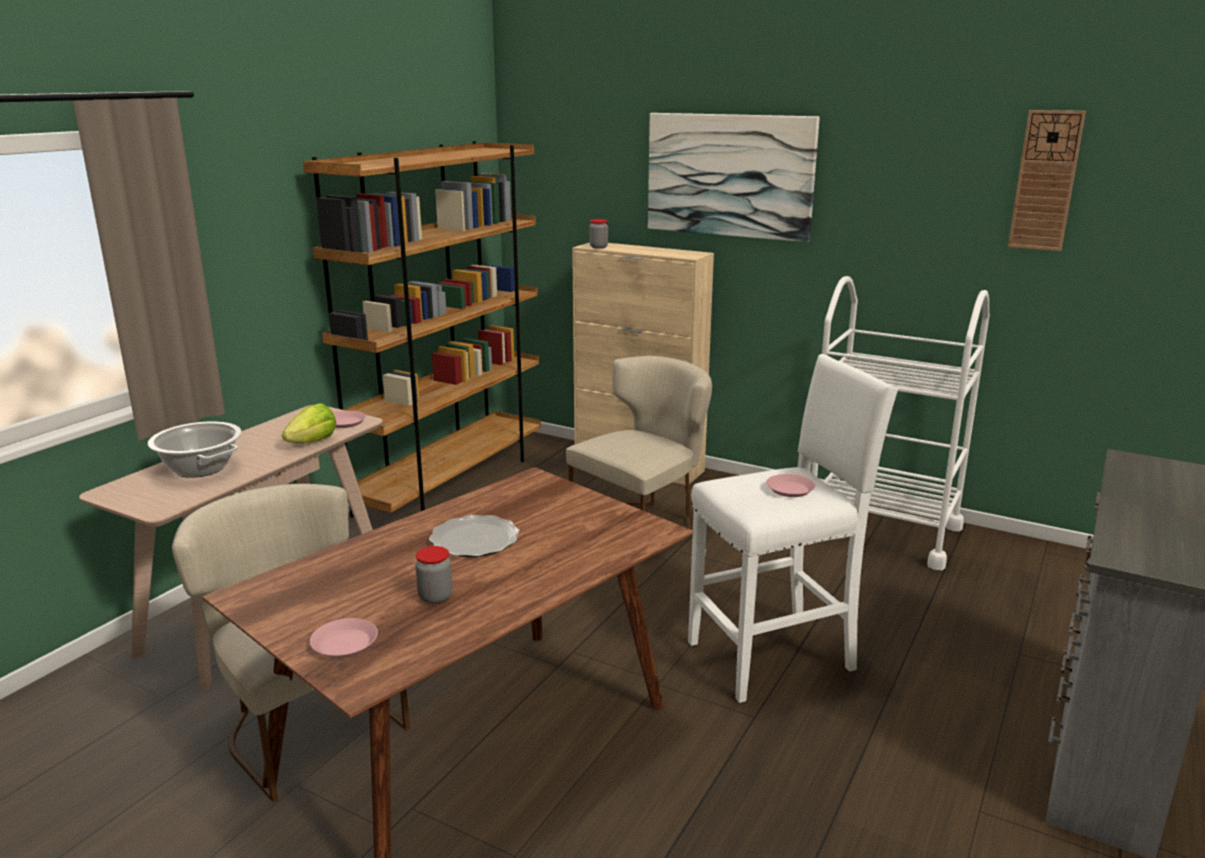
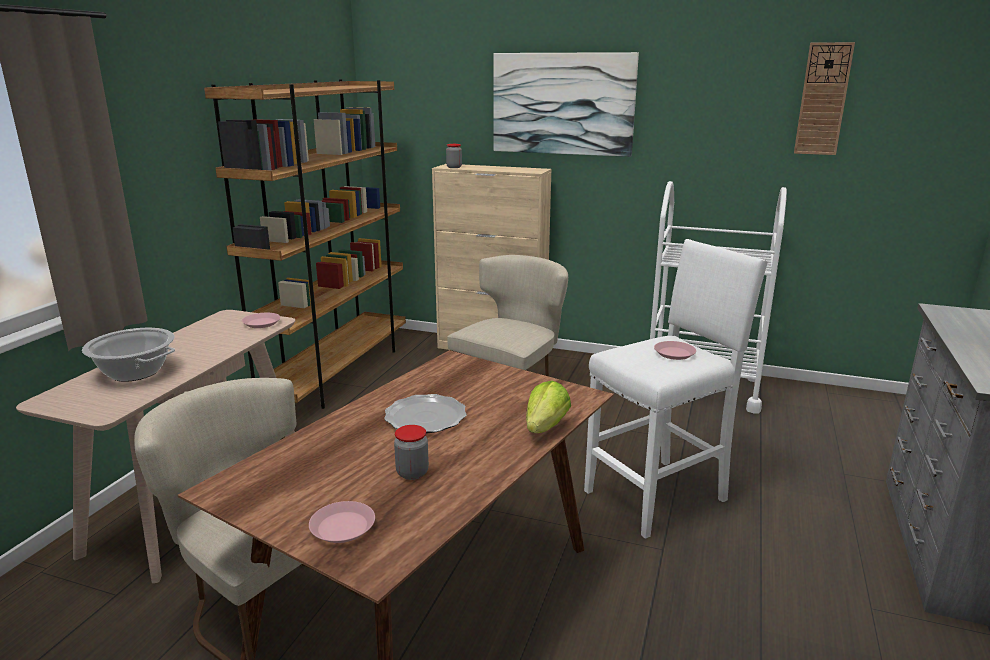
camera: 10 degrees left, 0 degrees up
(313, 442) = (237, 342): lettuce -> lettuce (545, 427)

